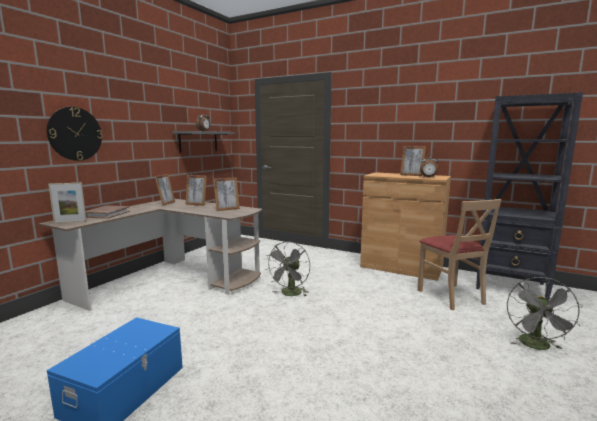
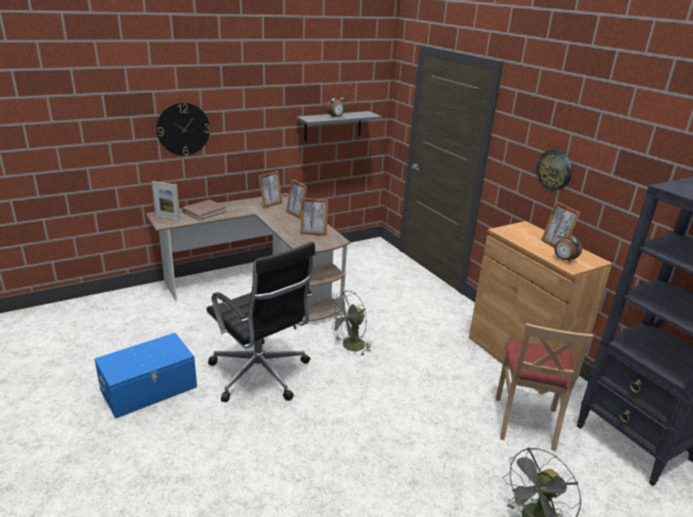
camera: 30 degrees right, 15 degrees up
(238, 335) = (261, 375): none -> black office chair
(389, 131) = (554, 170): none -> wall clock

